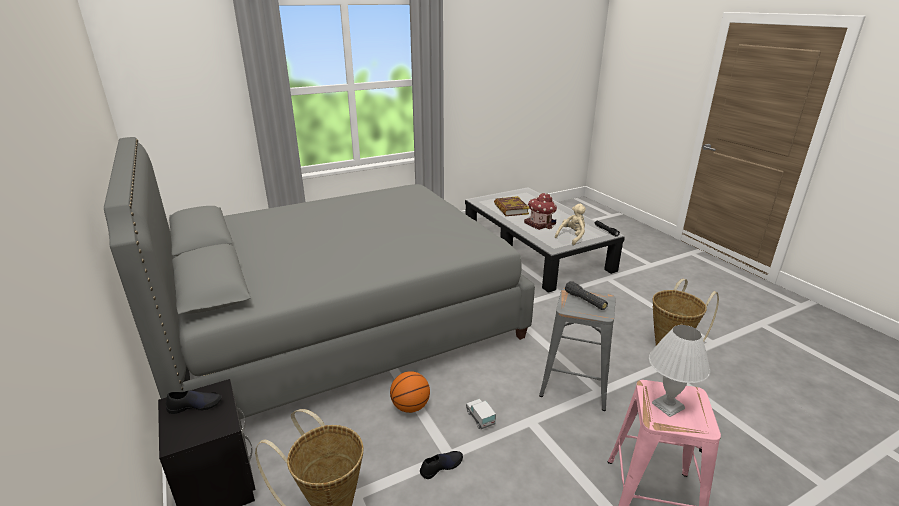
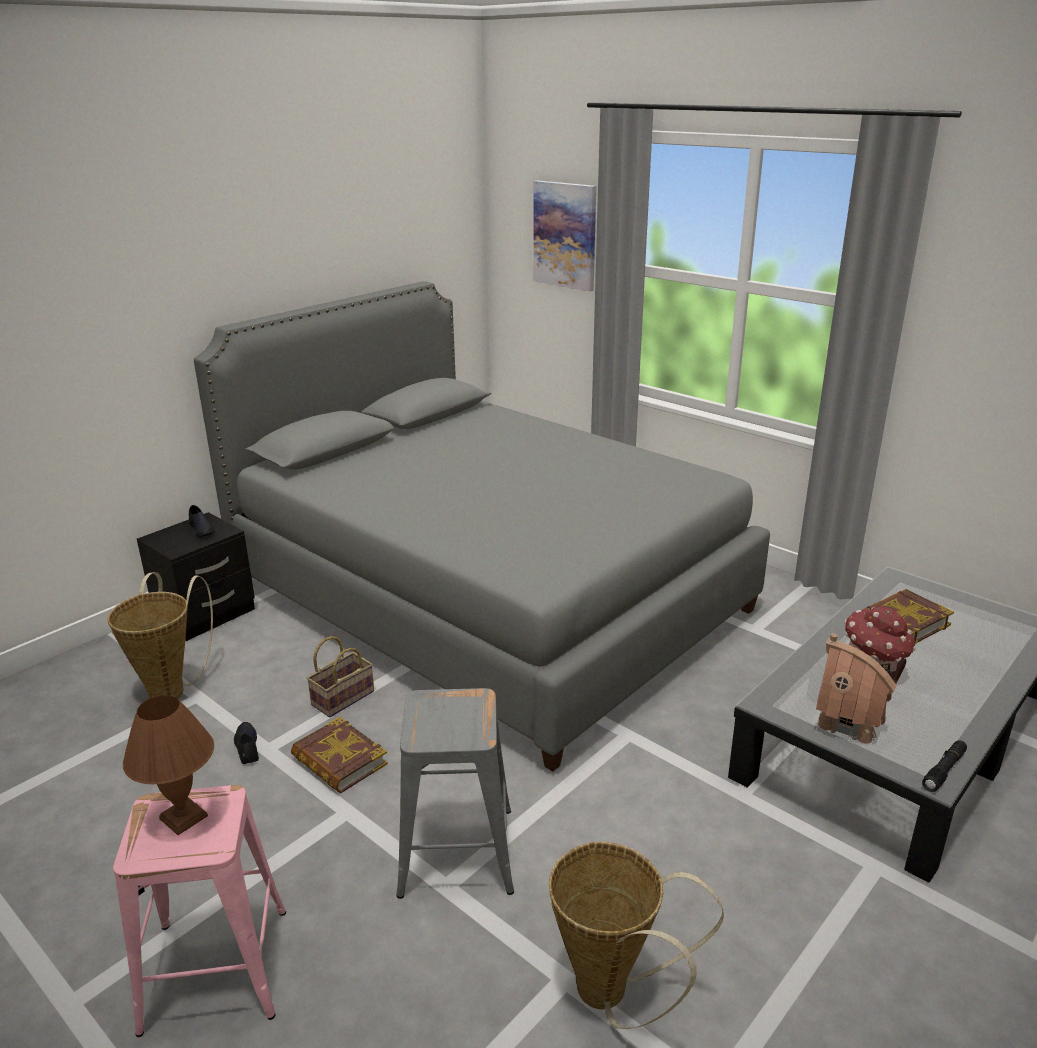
camera: 70 degrees right, 0 degrees up
(202, 81) = (565, 235): none -> picture
(410, 406) = (343, 697): basketball -> basket
(441, 466) = (247, 747): black shoe -> black shoe turned 150 degrees counterclockwise
(480, 418) = (339, 761): toy truck -> book
(572, 237) = (848, 722): beige plush toy -> toy house
(585, 301) = (456, 716): black flashlight -> none
(667, 406) = (182, 817): white table lamp -> brown table lamp

